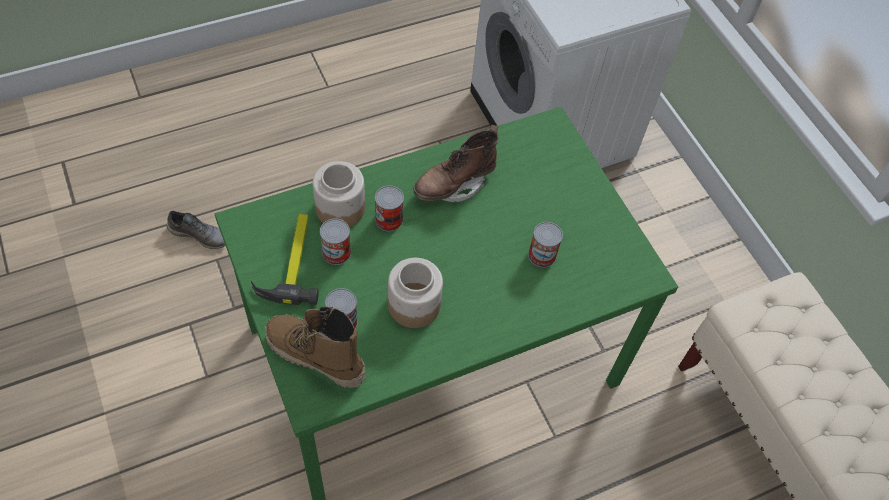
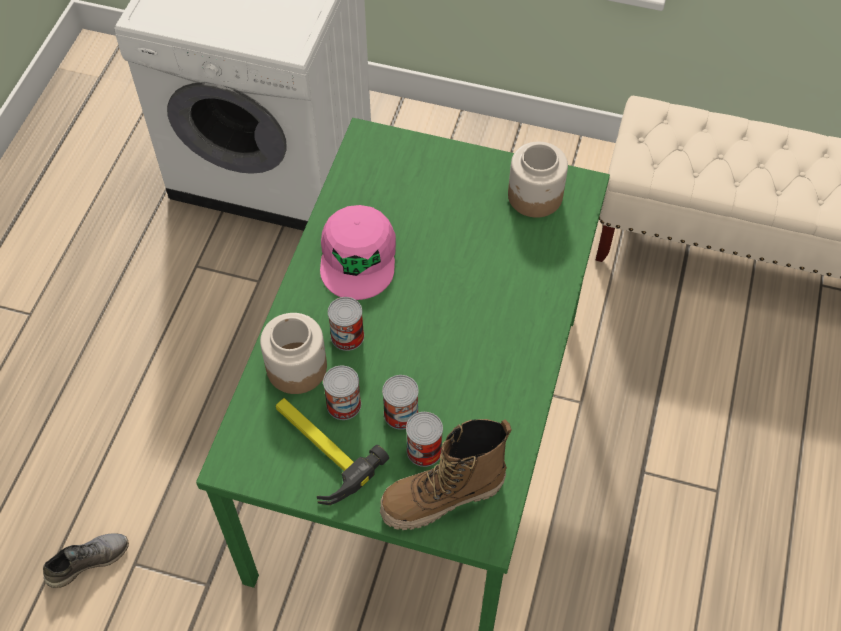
camera: 45 degrees left, 0 degrees up
(413, 305) = (457, 380): jar -> jar (535, 196)
(454, 184) = (358, 257): brown boot -> pink cap
(542, 255) = (494, 245): can -> can (401, 414)

